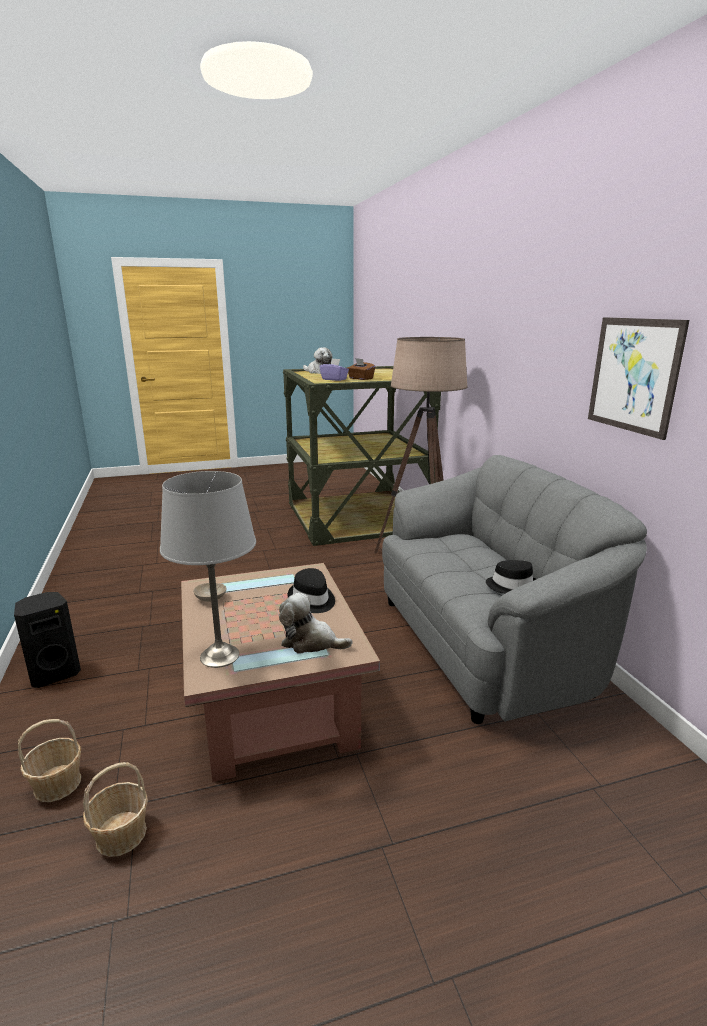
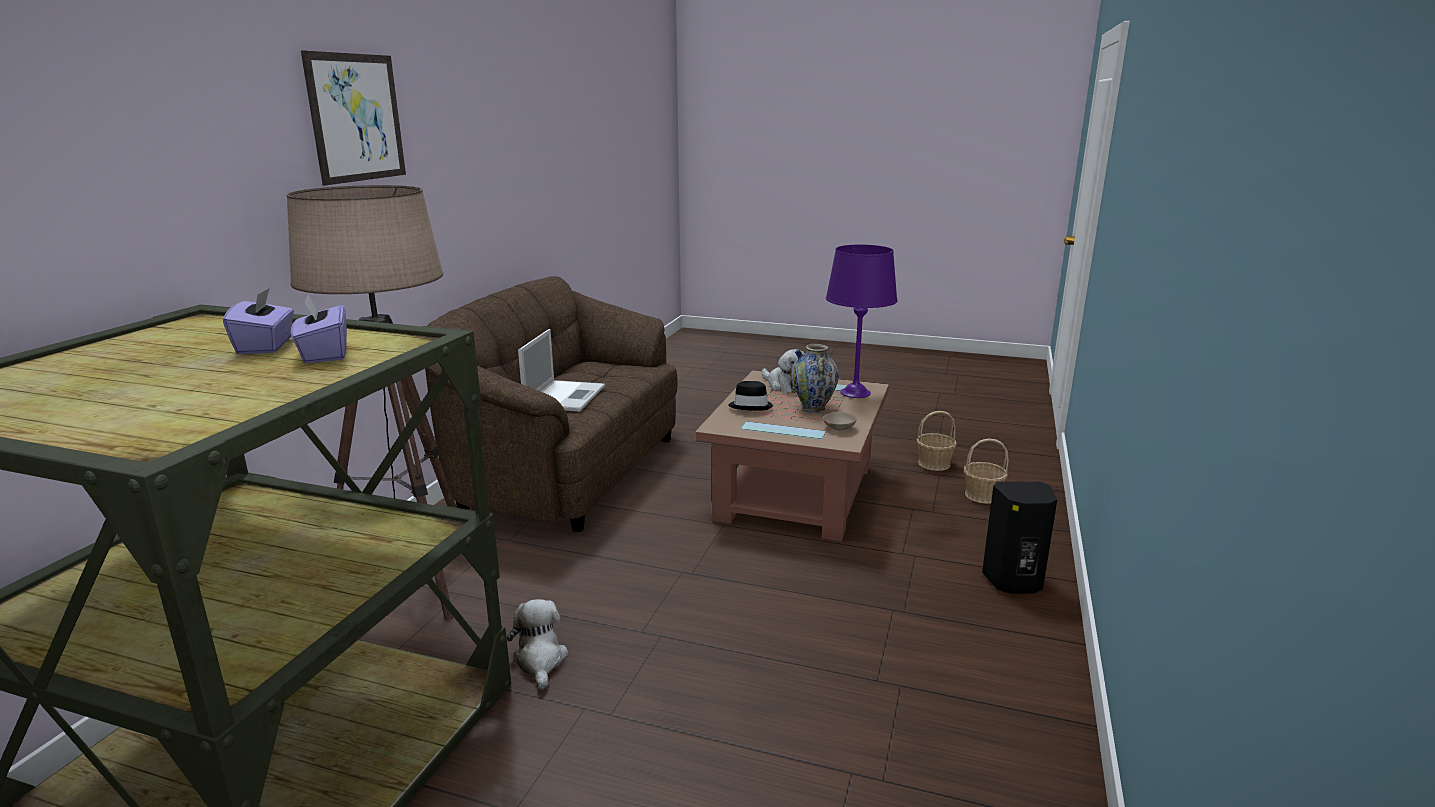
camera: 145 degrees left, 0 degrees up
(219, 656) = (855, 392): grey table lamp -> purple table lamp
(251, 616) = (813, 408): none -> vase
(318, 372) = (153, 421): plush toy -> plush toy (540, 660)
(360, 378) = (266, 346): brown tissue box -> purple tissue box
(459, 553) = (565, 396): none -> laptop
(484, 643) = (568, 471): grey sofa -> brown sofa
(511, 586) = (591, 369): black hat -> none
(633, 375) = (500, 176): picture -> picture (356, 118)

